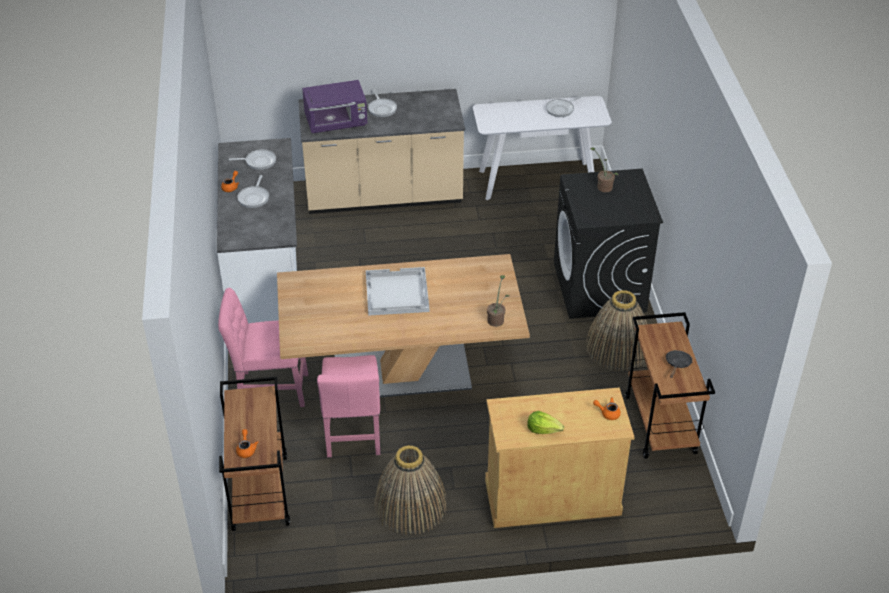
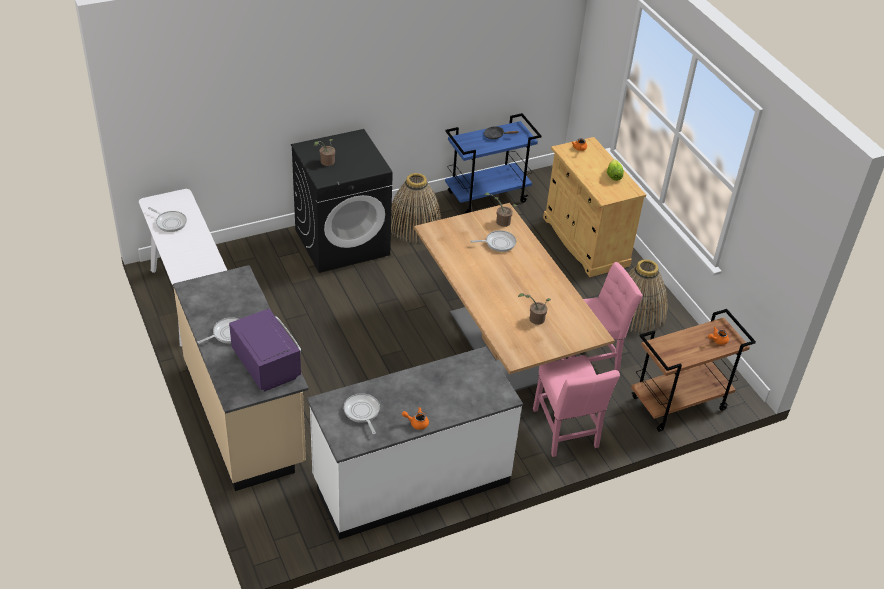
camera: 110 degrees left, 0 degrees up
(254, 197) = (427, 397): frying pan -> frying pan (498, 243)
(336, 306) = (534, 319): none -> potted plant
(396, 293) = (499, 284): white tray -> none
(661, 425) = (487, 196): brown cart -> blue cart

